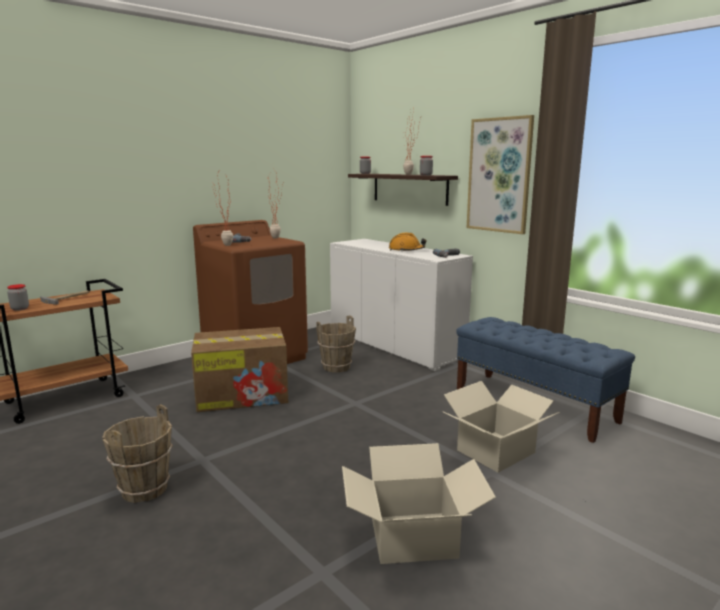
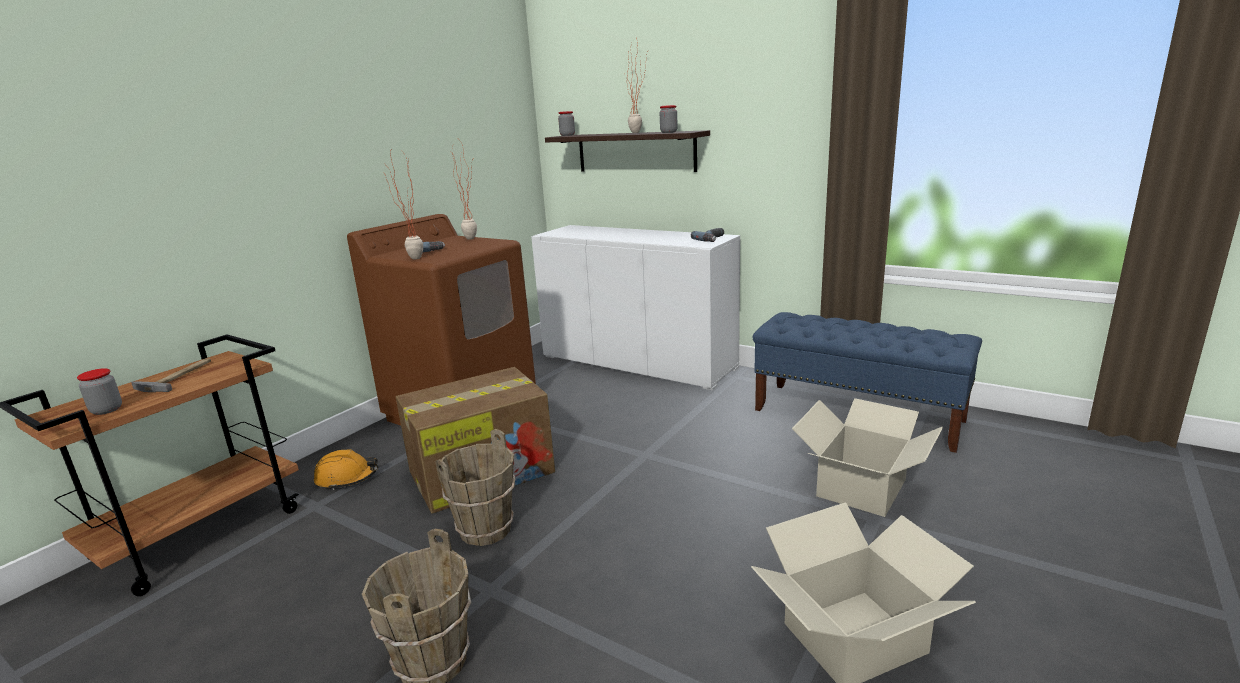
camera: 15 degrees left, 5 degrees up
(336, 367) = (585, 407): brown bucket -> brown bucket (486, 530)
(406, 250) = (648, 236): orange hard hat -> orange hard hat (347, 478)
(499, 175) = (772, 126): picture -> none

